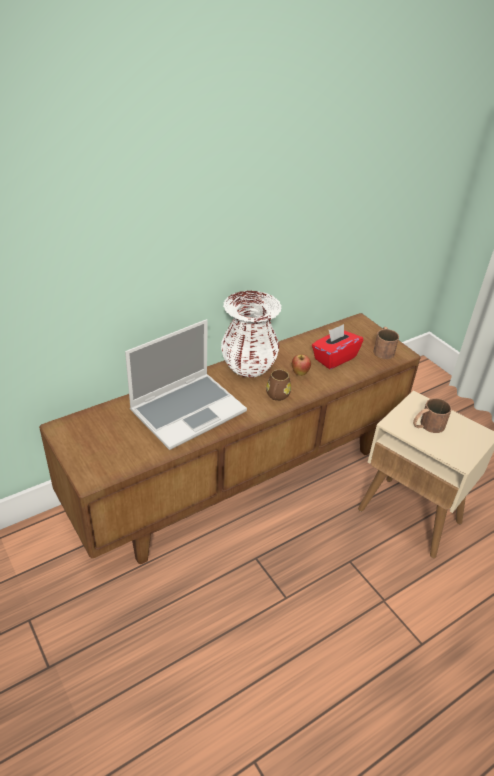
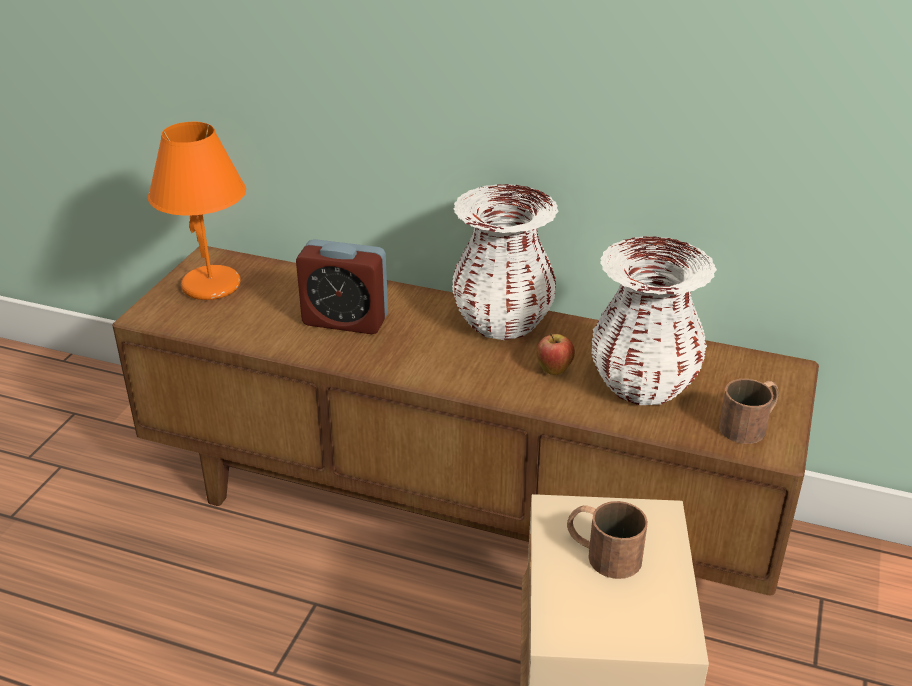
camera: 55 degrees right, 5 degrees down
(93, 440) = (212, 286): none -> orange table lamp
(188, 410) = (345, 321): laptop -> alarm clock
(277, 396) = (469, 374): brown mug -> none
(334, 358) = (643, 386): red tissue box -> white vase

